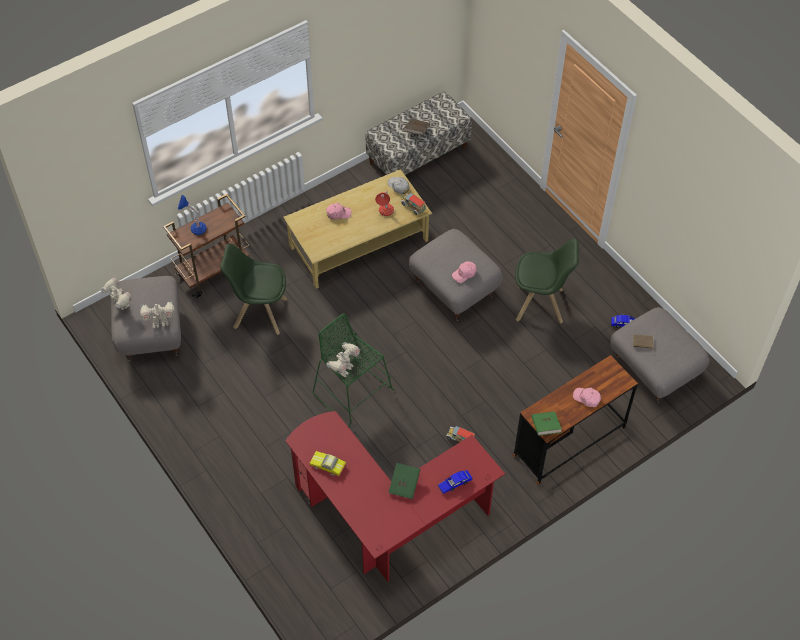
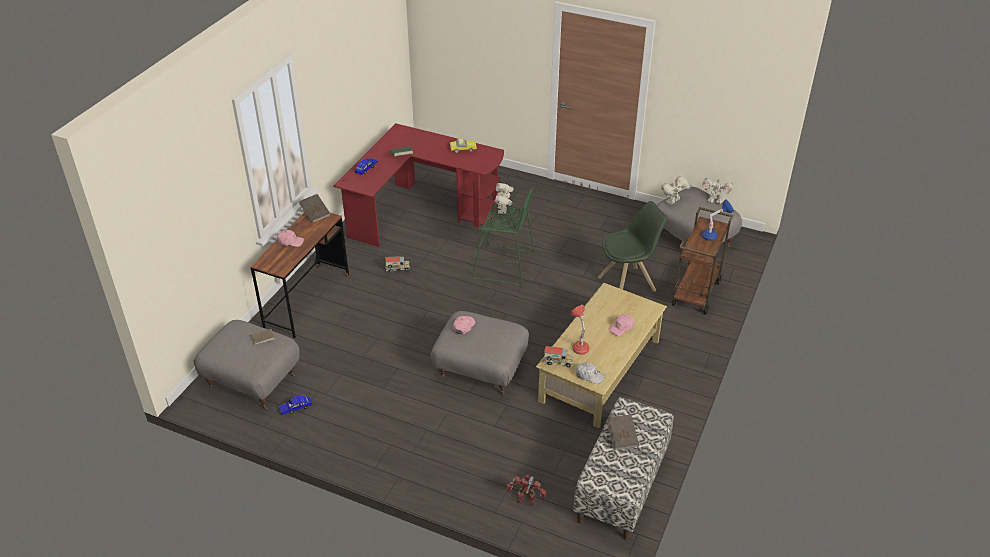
camera: 150 degrees right, 15 degrees down
(490, 176) = (526, 500): none -> toy robot
(540, 304) = (390, 391): green chair -> none
(545, 427) = (315, 214): green book -> brown book

